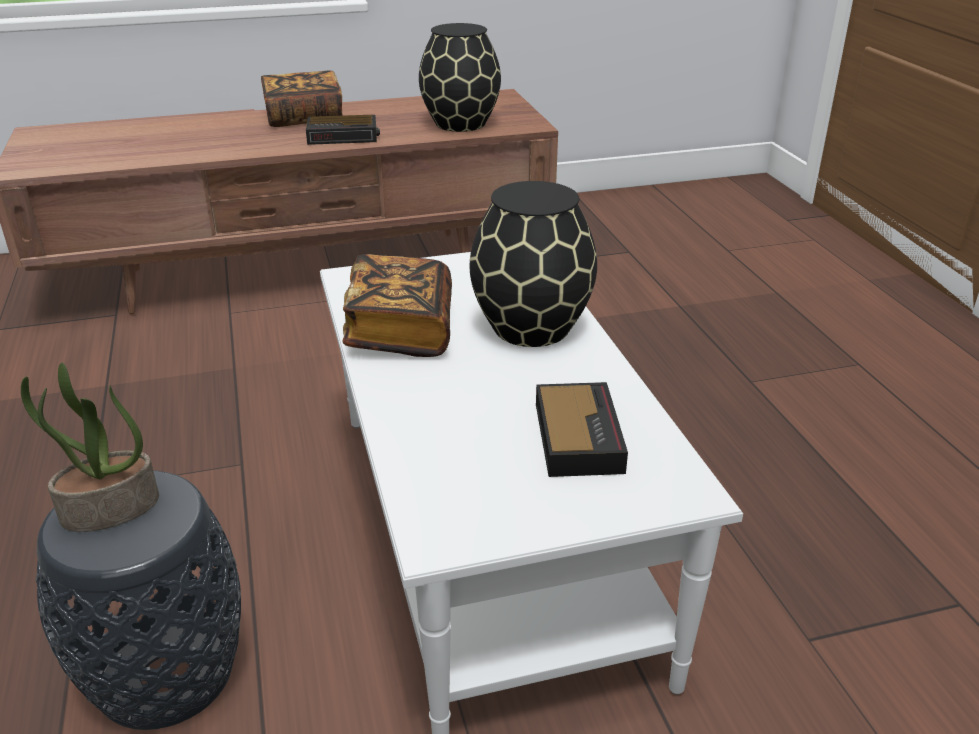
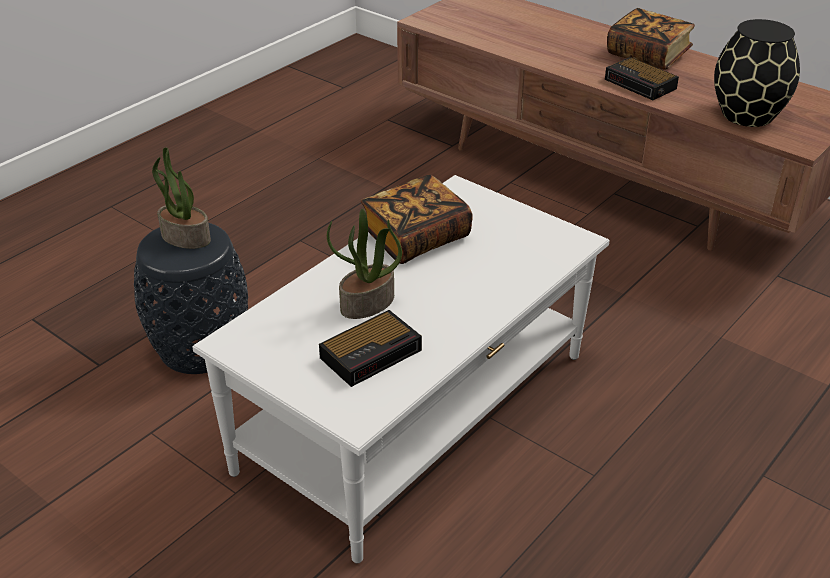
camera: 55 degrees right, 5 degrees up
(483, 405) = (367, 304): none -> potted plant
(532, 327) = (481, 285): black vase -> none

